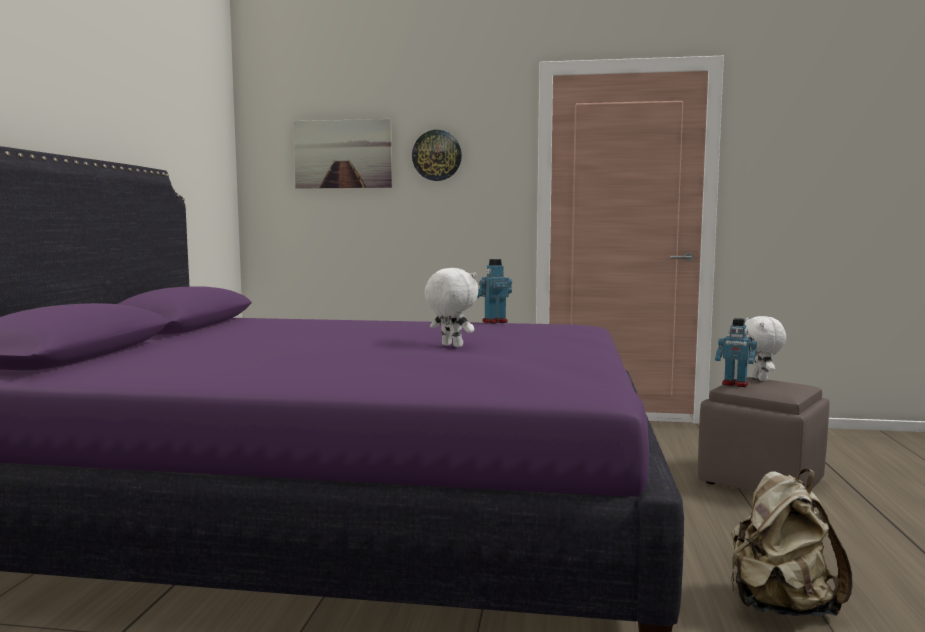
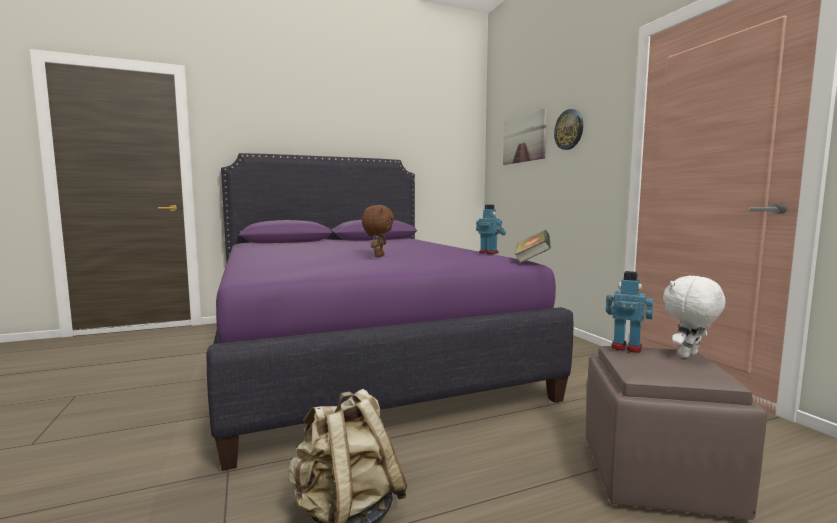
camera: 60 degrees right, 0 degrees up
(451, 346) = (378, 256): white plush toy -> brown plush toy
(585, 323) = (532, 261): none -> book
(735, 384) = (626, 347): toy robot -> toy robot turned 120 degrees clockwise

